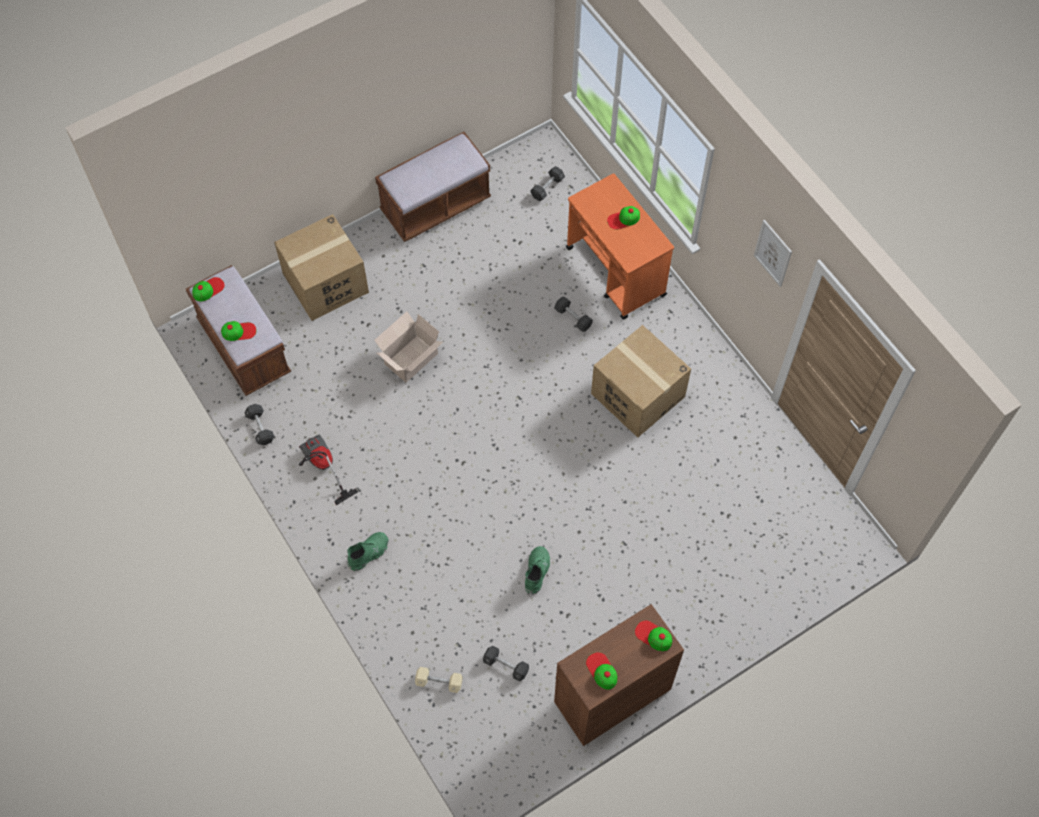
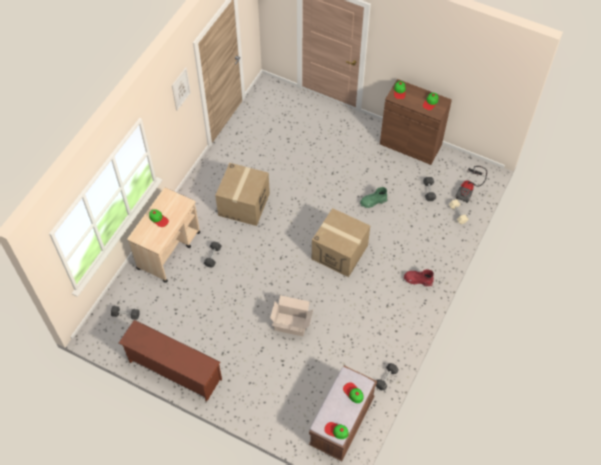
camera: 120 degrees left, 5 degrees down
(322, 467) = (387, 331): vacuum cleaner -> vacuum cleaner (468, 190)
(325, 283) = (268, 402): cardboard box -> cardboard box (340, 252)
(369, 553) = (418, 280): green boot -> red boot
(435, 206) = (174, 371): brown bench -> brown shoe rack
(616, 272) = (169, 250): orange cart -> beige cart

